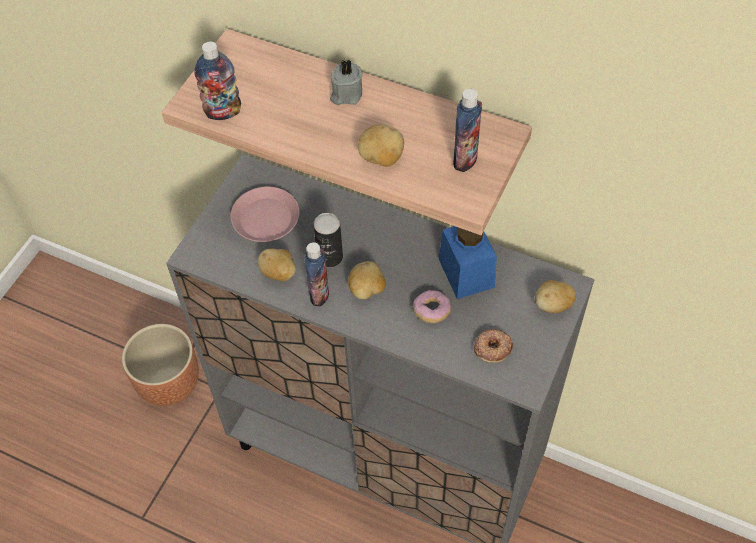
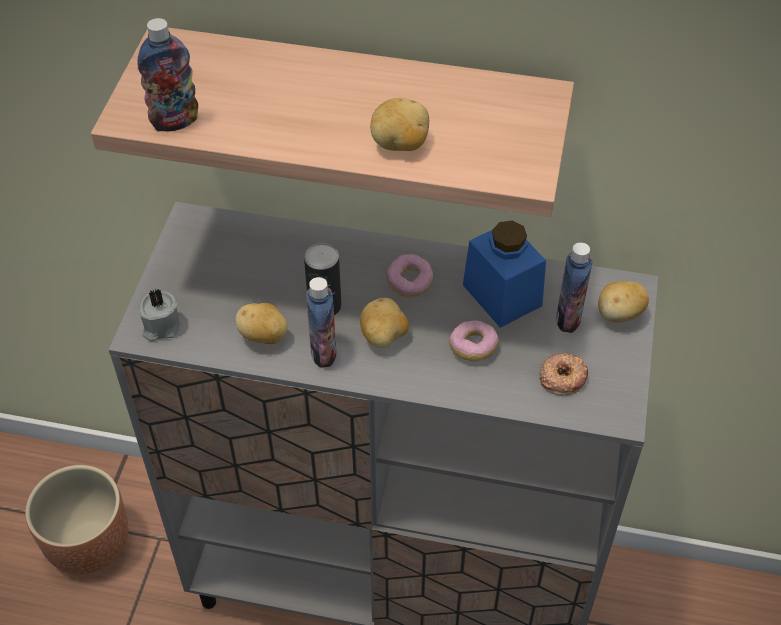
camera: 15 degrees left, 5 degrees down
(266, 219) = (228, 274): pink plate -> none
(346, 94) = (330, 78): grey candle -> grey candle (160, 326)
(398, 250) = (409, 283): none -> donut
(465, 159) = (505, 129): bottle -> bottle (568, 318)

